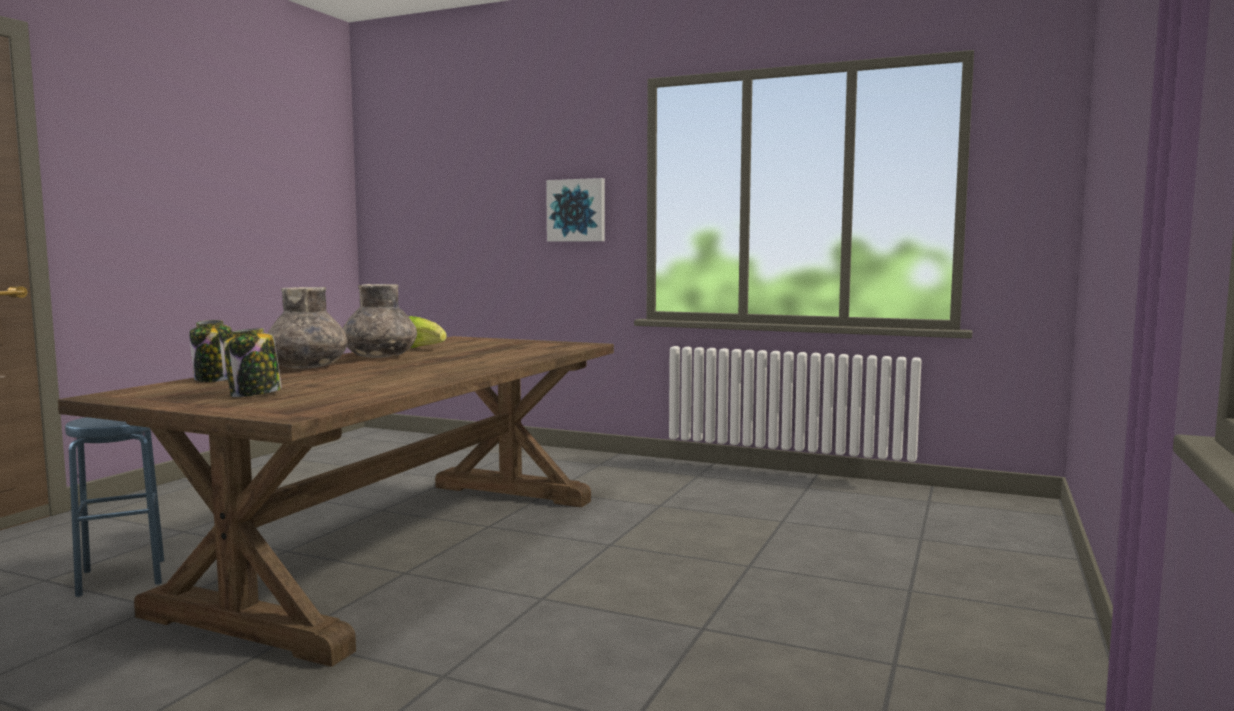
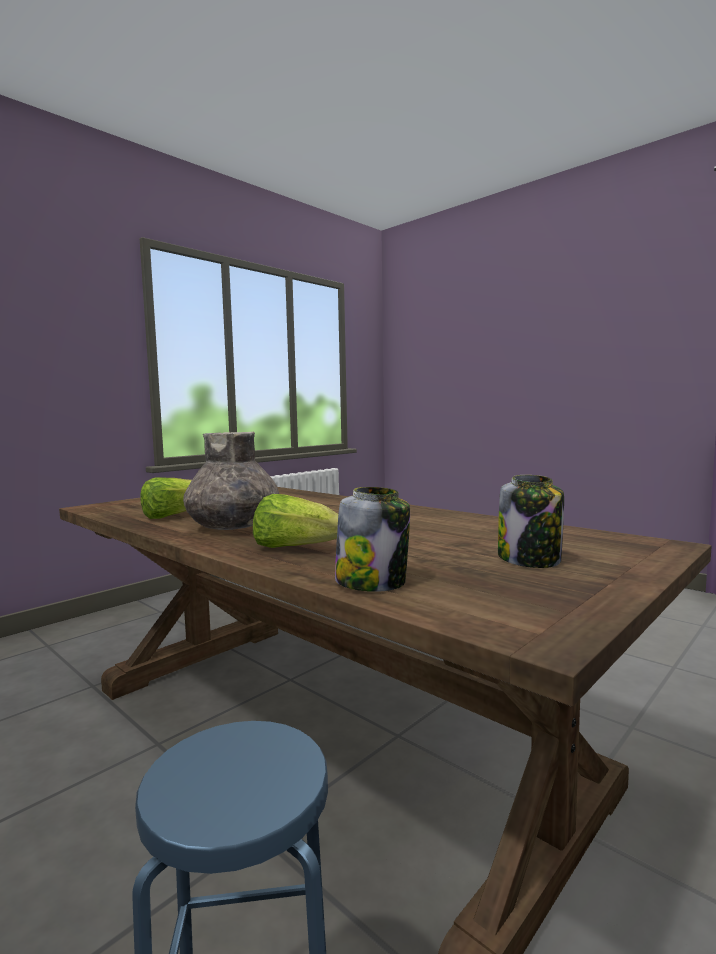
camera: 70 degrees left, 0 degrees up
(308, 367) = (295, 548): grey vase -> lettuce
(577, 210) = (69, 357): picture -> none

